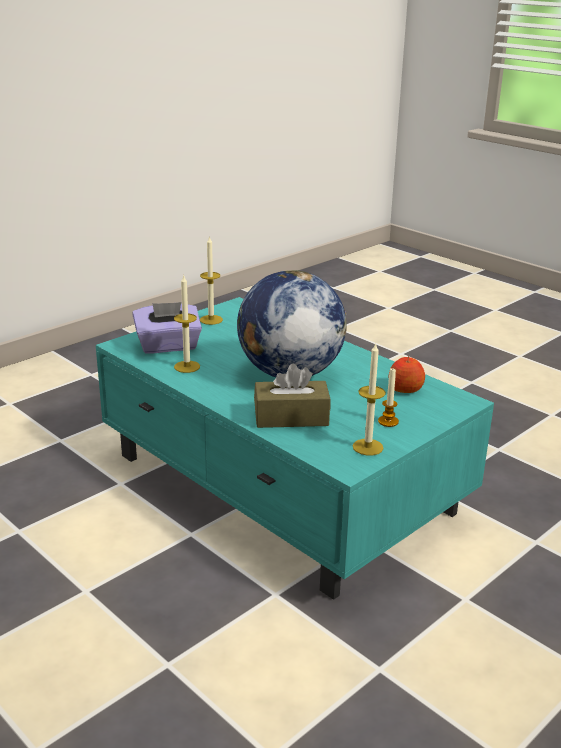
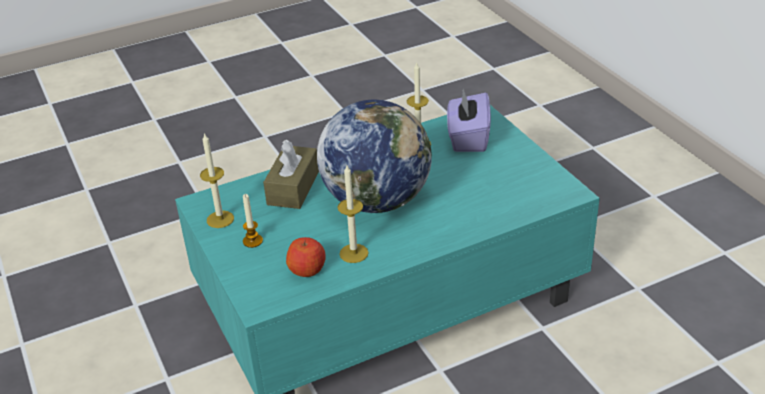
camera: 110 degrees right, 10 degrees up
(211, 320) = (529, 169): candle -> candle (354, 253)

